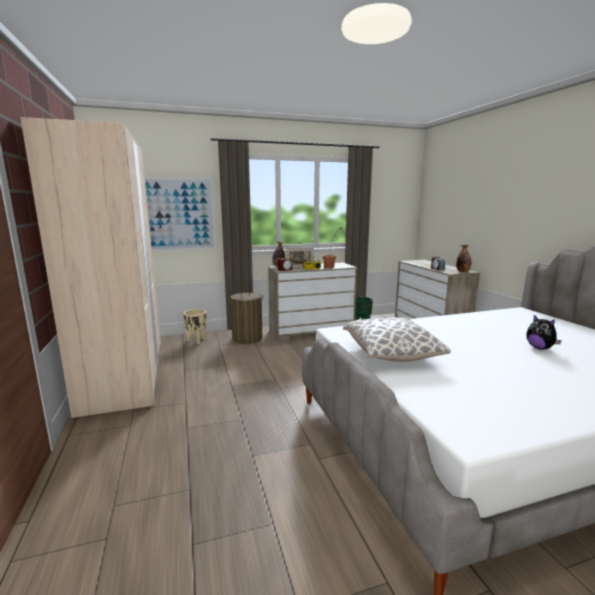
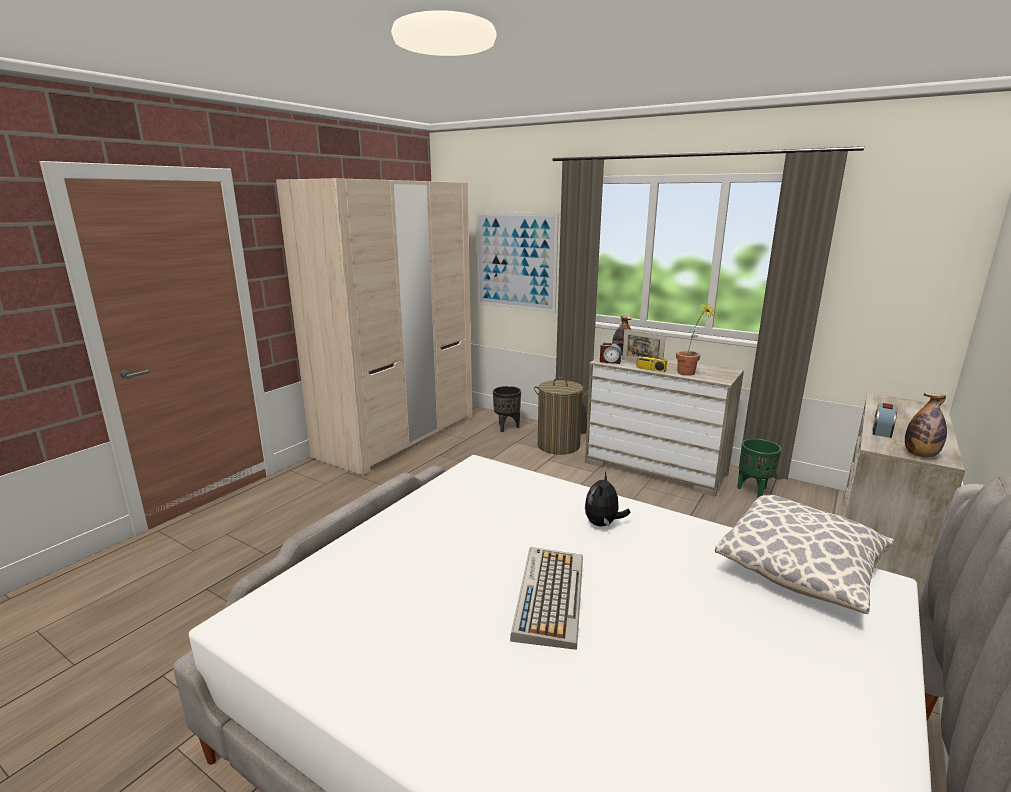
camera: 50 degrees right, 5 degrees up
(196, 341) = (506, 427): beige planter -> black planter
(391, 354) = (441, 518): pillow -> pillow (800, 570)
(496, 354) = (549, 595): none -> keyboard
(540, 348) = (643, 636): plush toy -> plush toy (603, 524)

